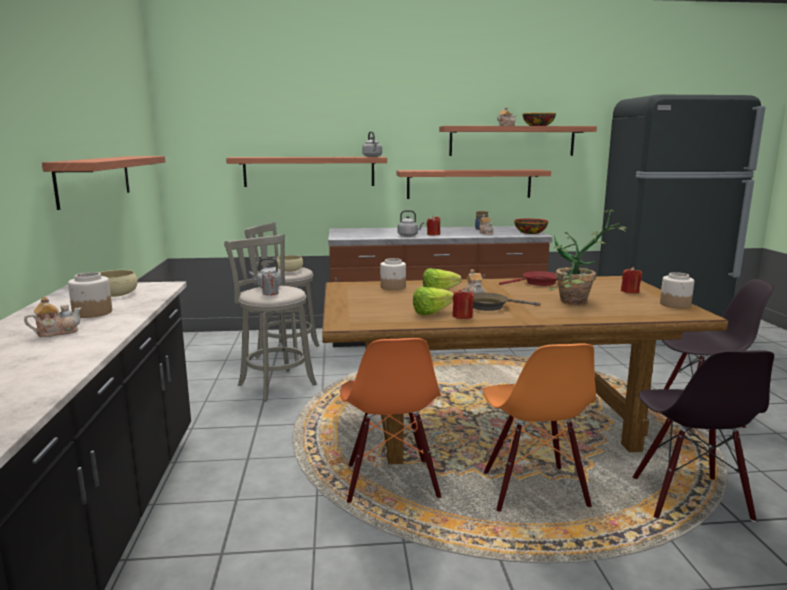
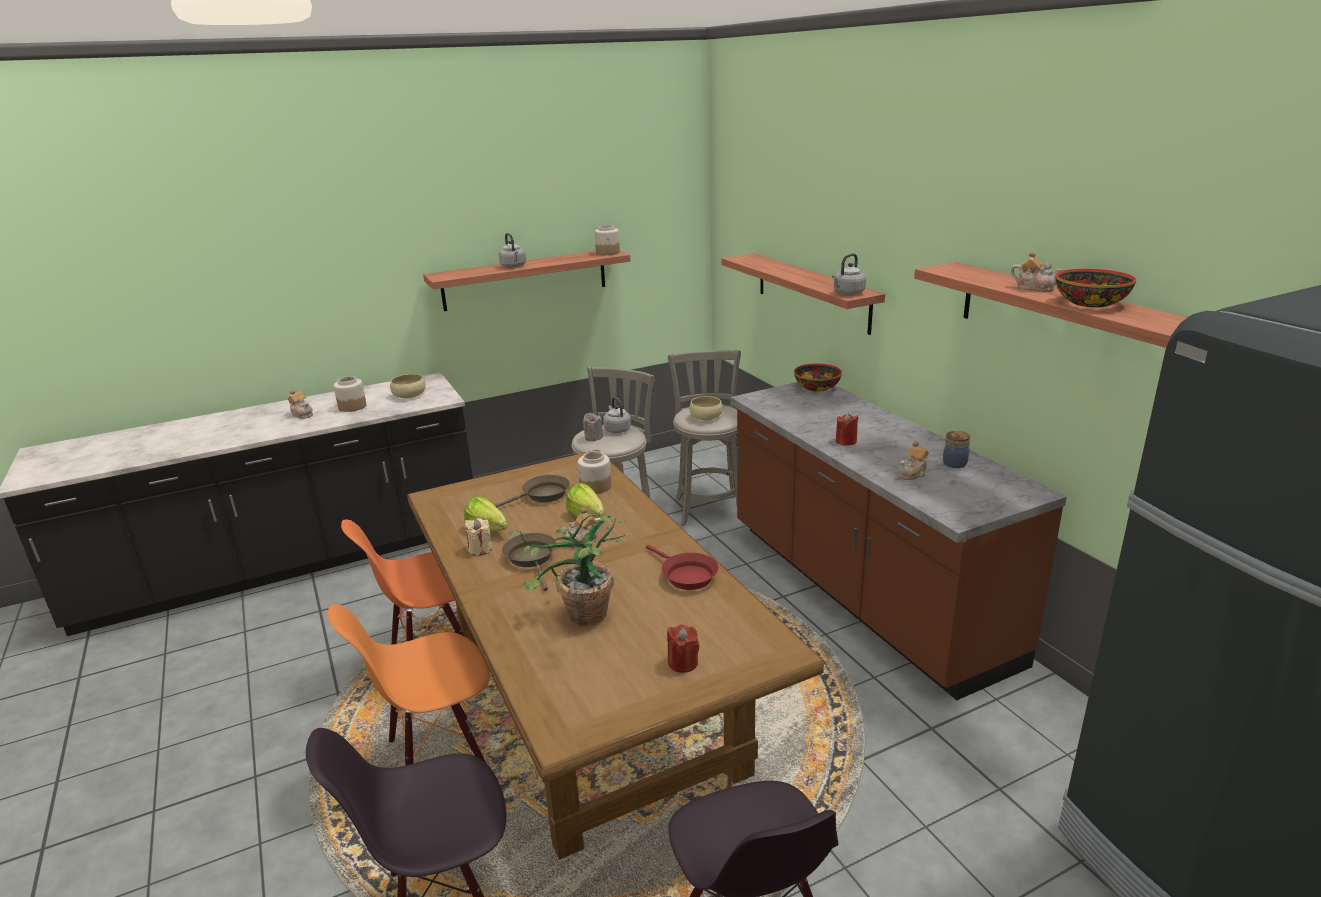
camera: 70 degrees right, 10 degrees up
(390, 298) = (542, 496): none -> brown frying pan
(409, 235) = (815, 429): grey kettle -> grey kettle (513, 266)
(462, 316) = (480, 549): red candle -> beige candle
(469, 184) = (988, 376): shelf -> none
(530, 232) = (970, 508): bowl -> bowl (817, 387)
(675, 304) = (616, 712): jar -> jar (608, 253)

